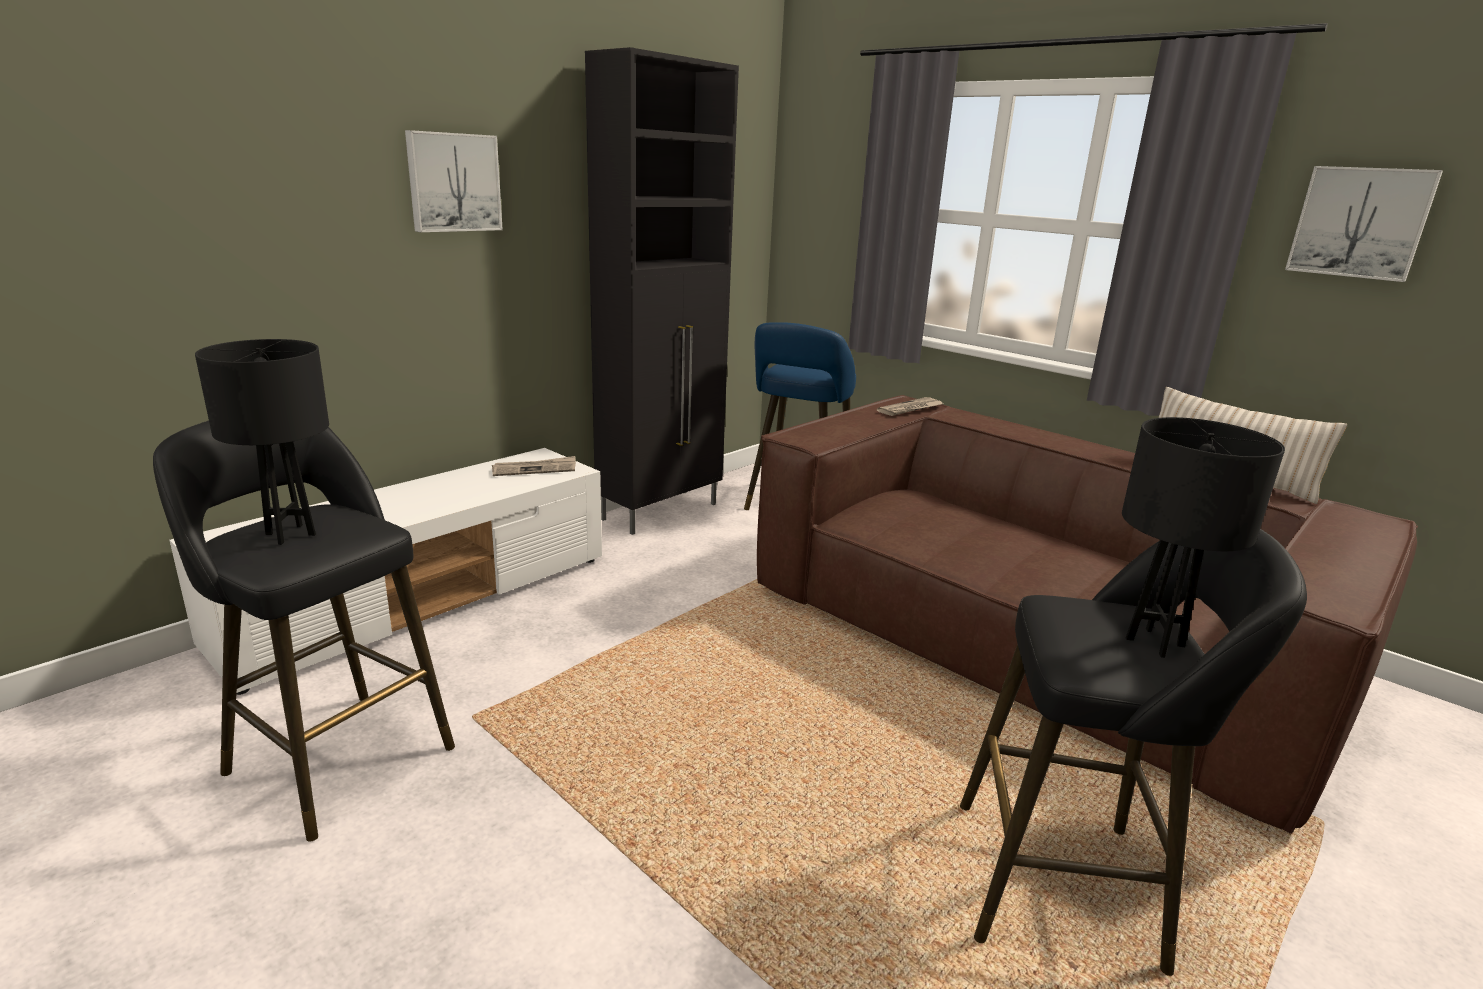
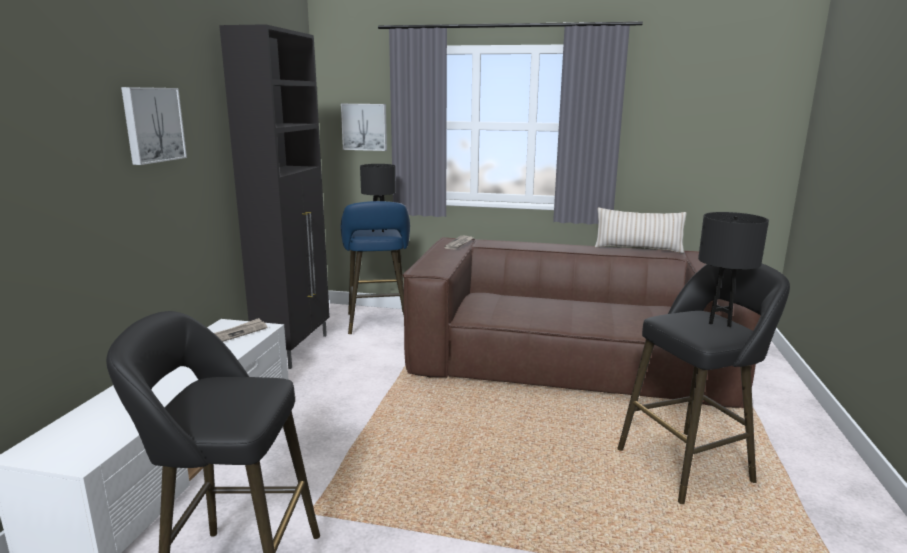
camera: 30 degrees left, 5 degrees down
(291, 534) = (220, 401): black table lamp -> black table lamp (379, 230)
(1360, 222) = (668, 115): picture -> picture (365, 127)

